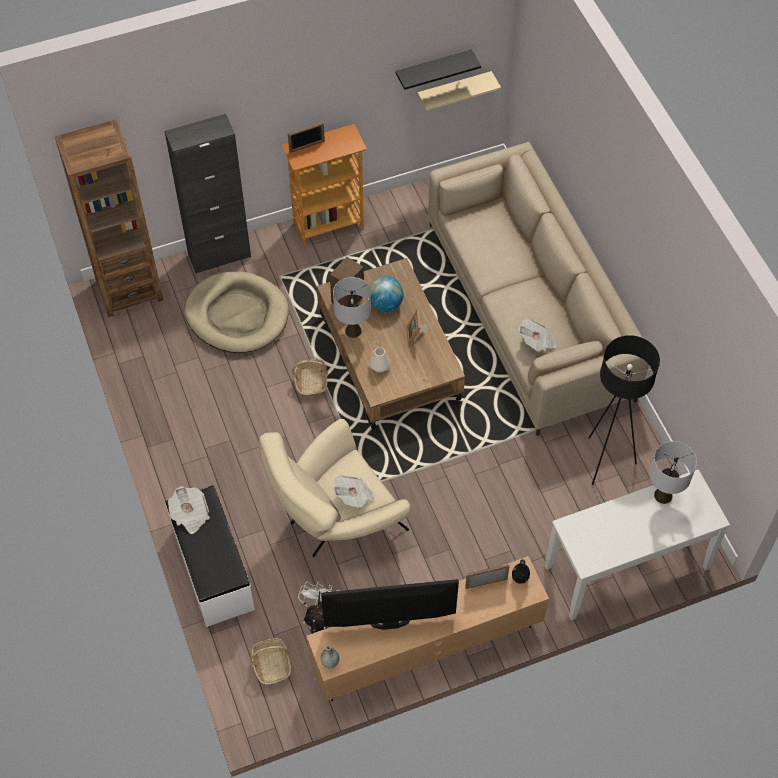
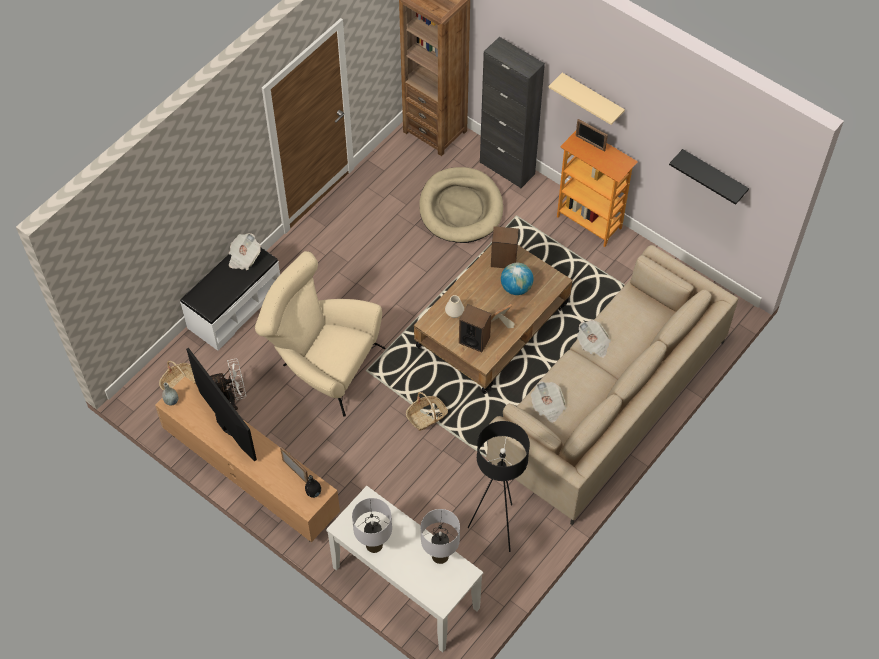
camera: 60 degrees right, 0 degrees up
(311, 381) = (433, 286): basket -> basket (426, 416)
(353, 331) = (475, 279): grey table lamp -> grey table lamp (374, 545)
(354, 496) = (325, 352): newspaper -> newspaper (593, 344)
(421, 366) = (474, 340): none -> speaker
(454, 91) = (727, 211): beige shelf -> beige shelf (592, 99)

